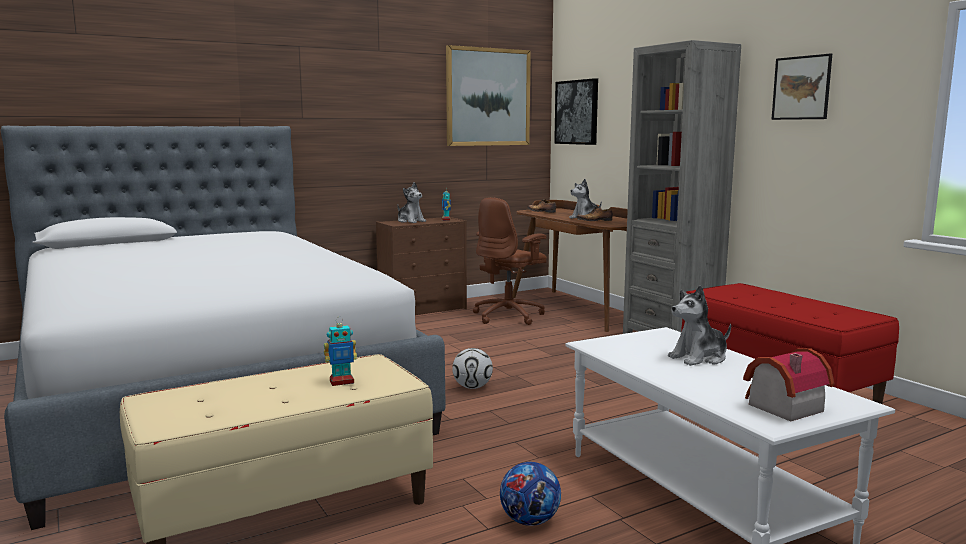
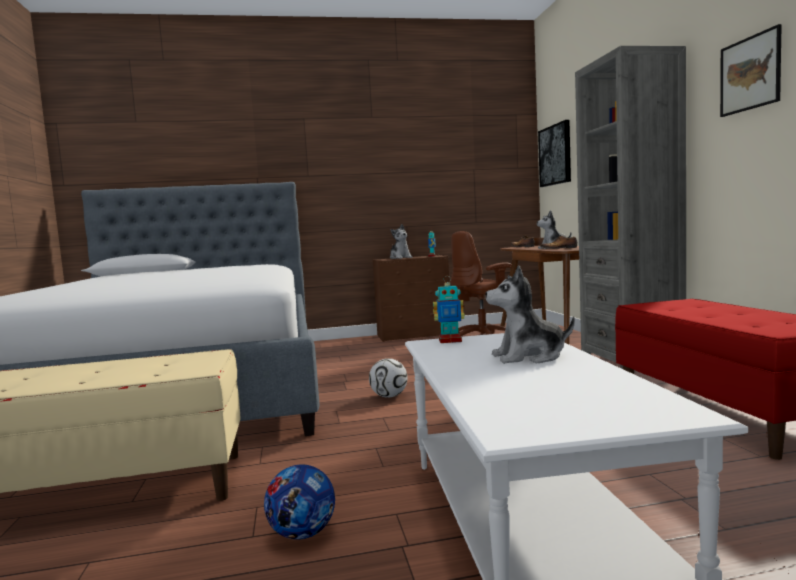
camera: 20 degrees right, 5 degrees down
(341, 382) = (152, 368): toy robot -> toy robot (450, 341)
(488, 97) = (473, 150): picture -> none
(780, 407) = (556, 412): toy house -> none

